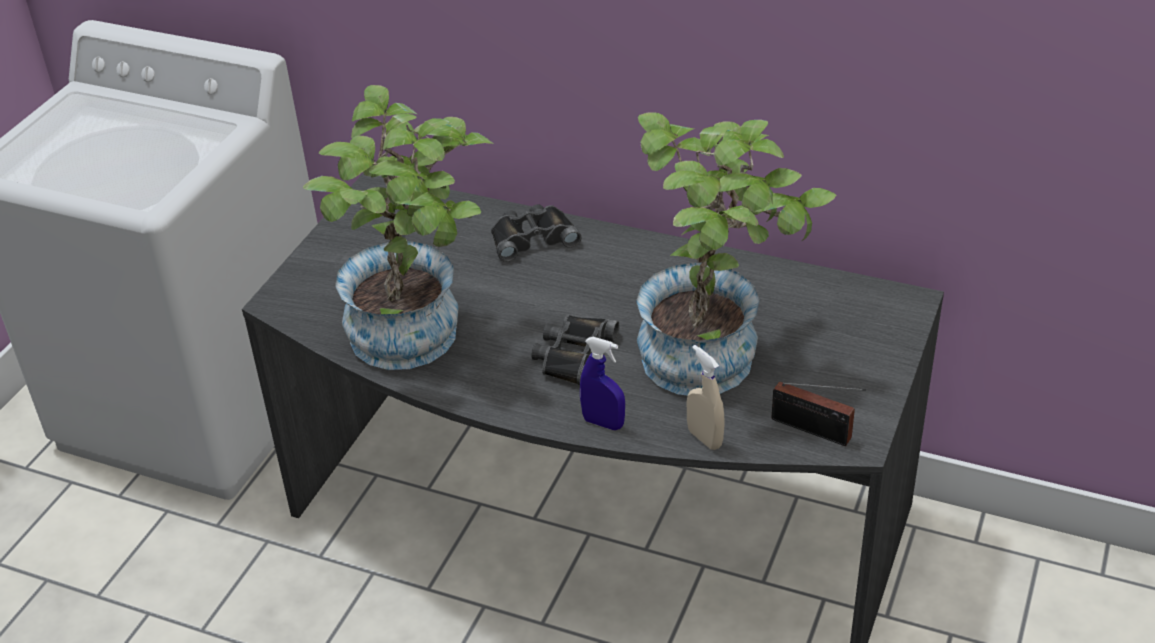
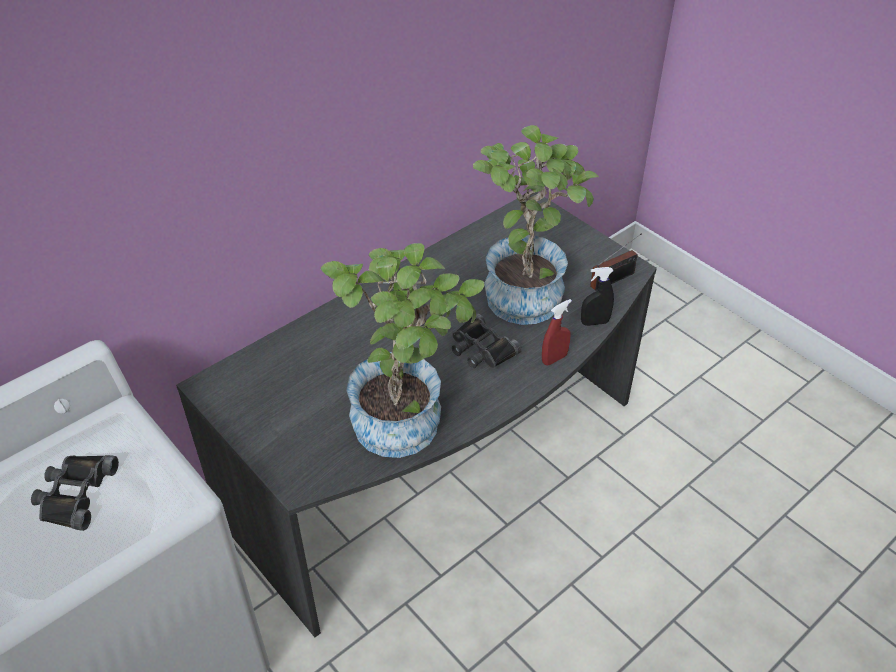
camera: 65 degrees left, 5 degrees up
(532, 238) = (344, 325): black binoculars -> black binoculars (75, 494)
(603, 423) = (554, 359): blue spray bottle -> red spray bottle
(704, 438) = (594, 322): beige spray bottle -> black spray bottle

